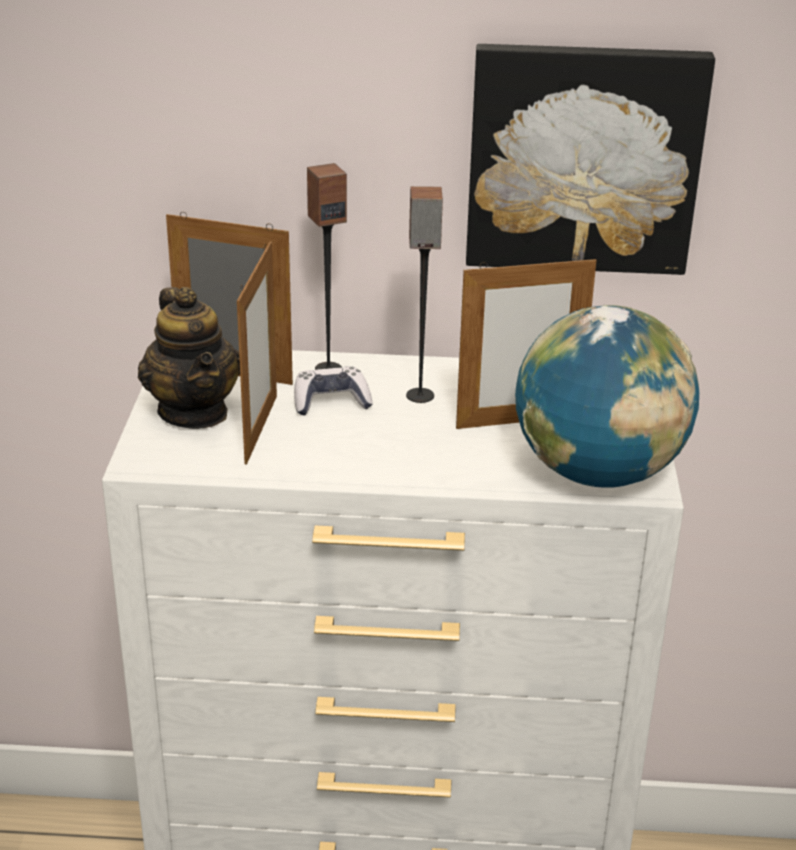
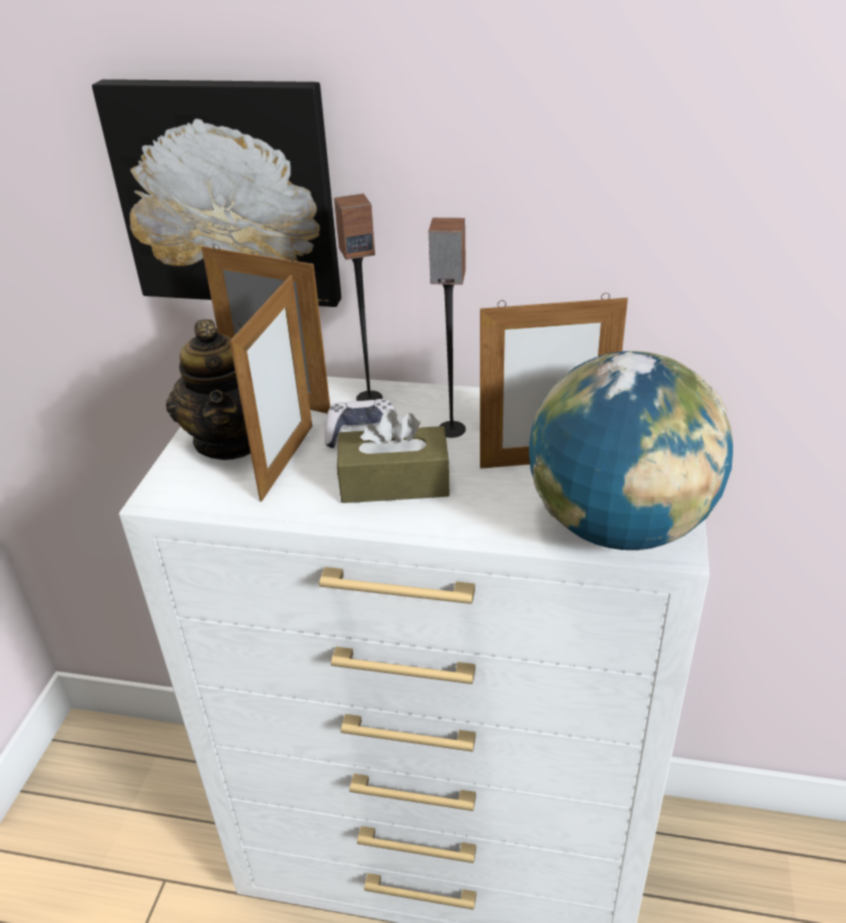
camera: 10 degrees right, 5 degrees up
(375, 444) = (394, 482): none -> brown tissue box
(583, 158) = (625, 187): picture -> picture (228, 193)

